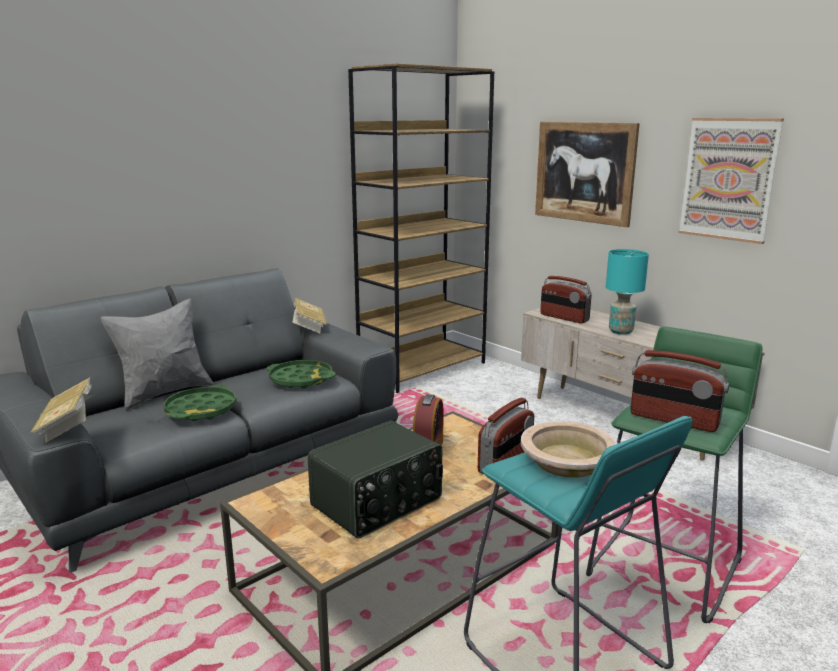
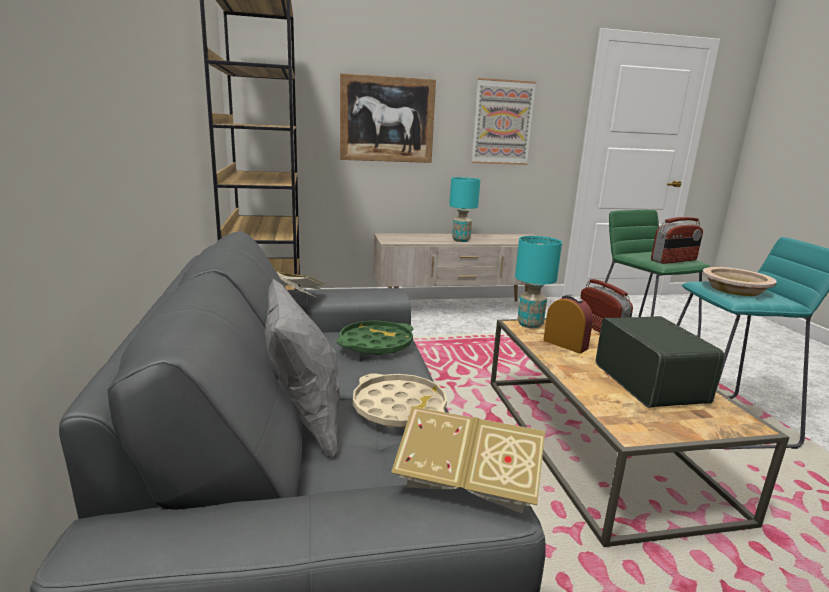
camera: 60 degrees left, 0 degrees up
(201, 410) = (399, 408): green tray -> beige tray
(460, 426) = (530, 324): none -> turquoise table lamp
(564, 318) = (412, 241): radio -> none

